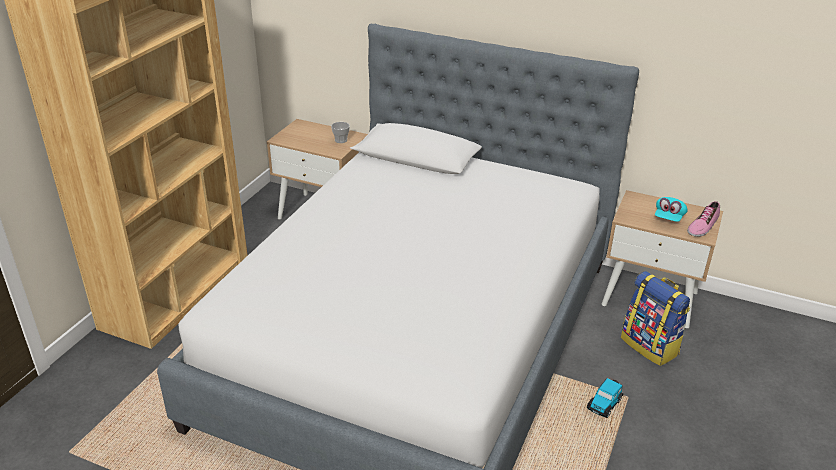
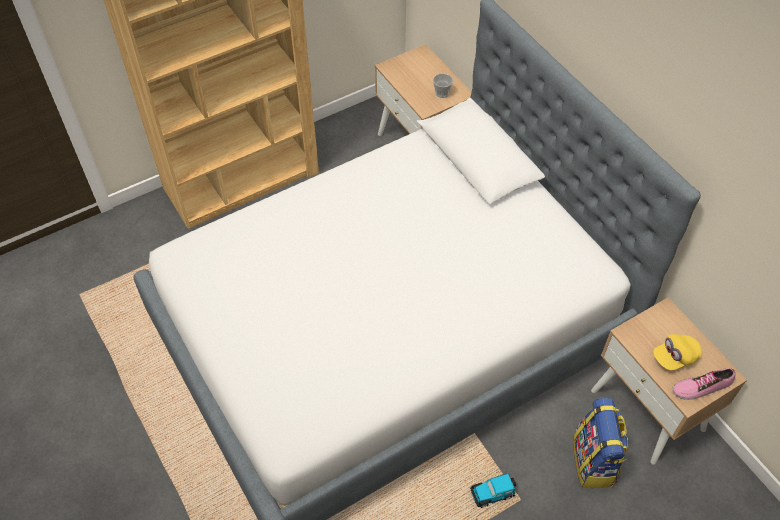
camera: 35 degrees right, 20 degrees up
(668, 218) = (675, 357): turquoise cap -> yellow cap

